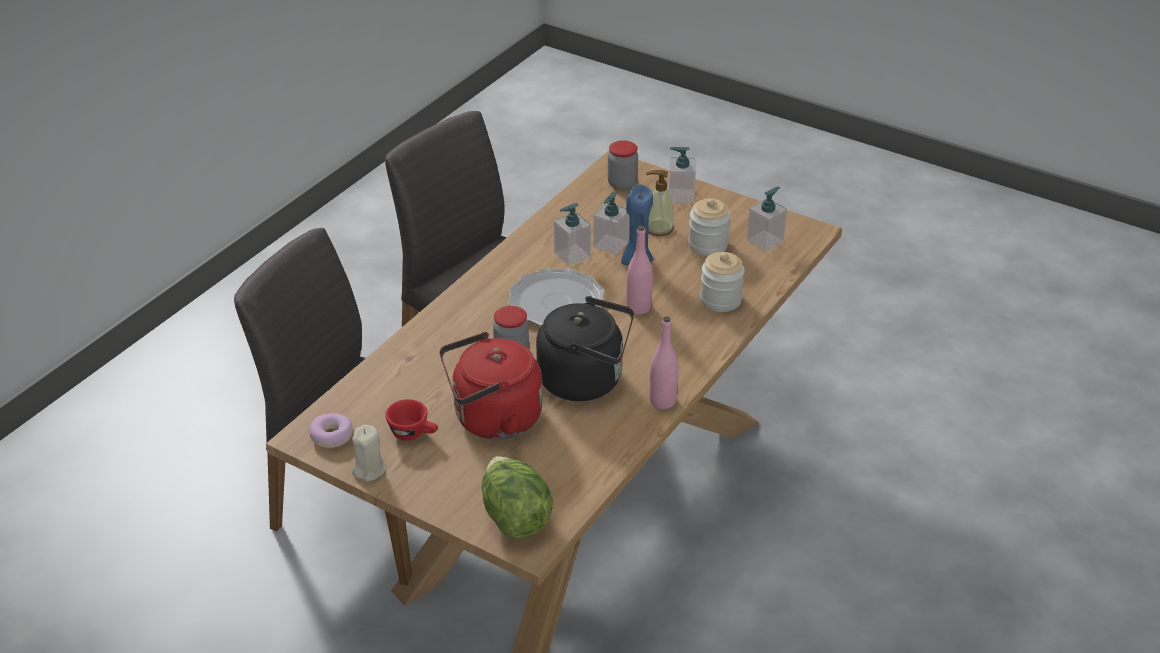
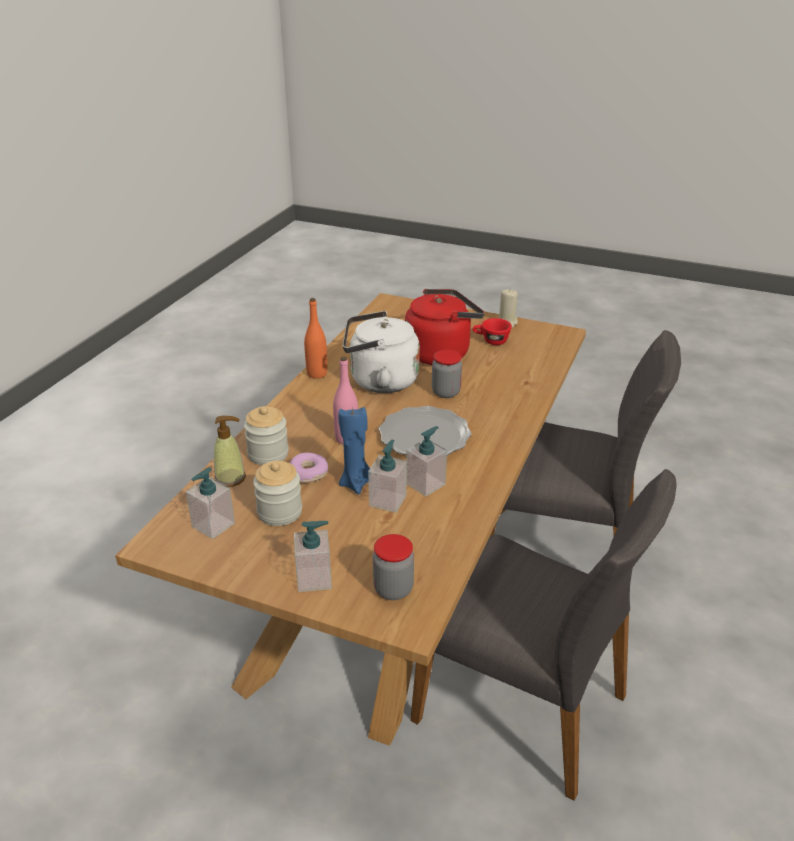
camera: 170 degrees right, 5 degrees down
(332, 436) = (545, 335): donut -> donut (308, 473)
(514, 517) = (403, 311): lettuce -> none
(586, 380) = (379, 381): black kettle -> white kettle
(659, 228) = (337, 527): soap dispenser -> soap dispenser (230, 478)
(662, 401) = (317, 374): pink bottle -> orange bottle

